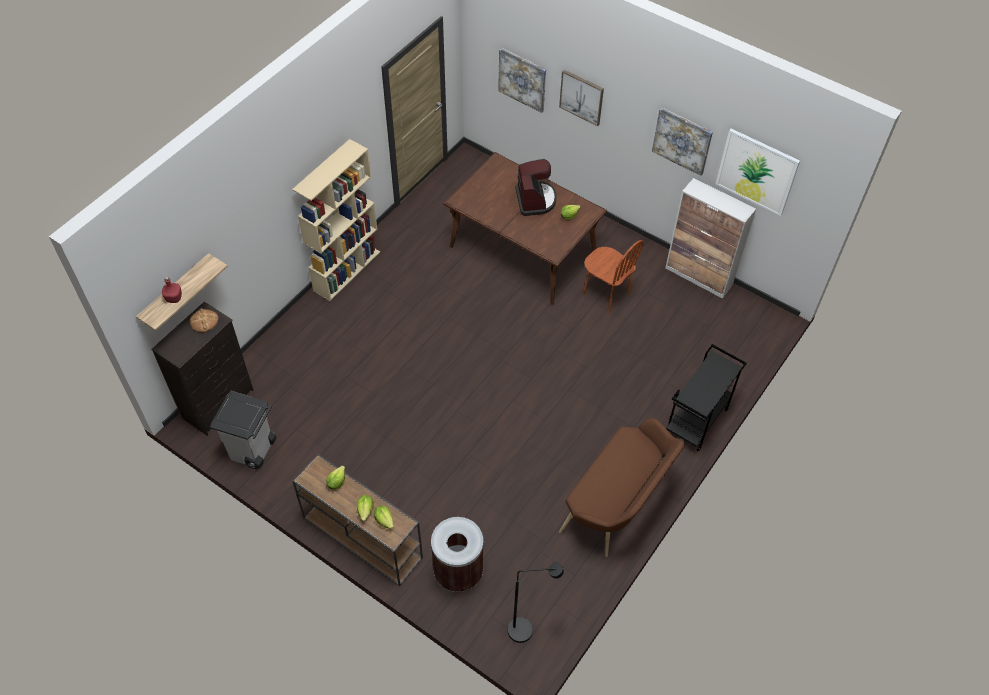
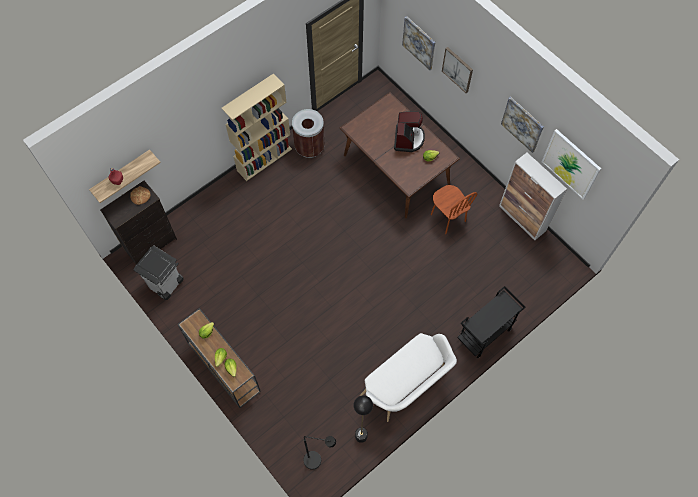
camera: 15 degrees right, 10 degrees up
(458, 572) = (282, 408): brown trash can -> brown trash can (309, 147)
(577, 583) = (361, 436): none -> black floor lamp
(618, 505) = (407, 385): brown bench -> white bench

